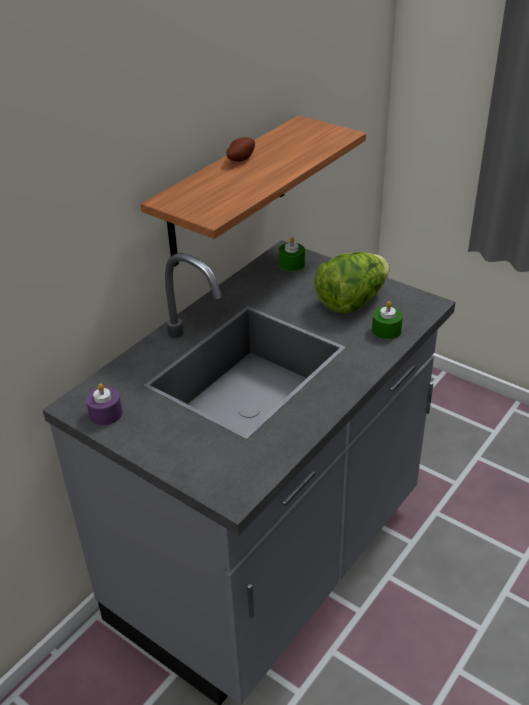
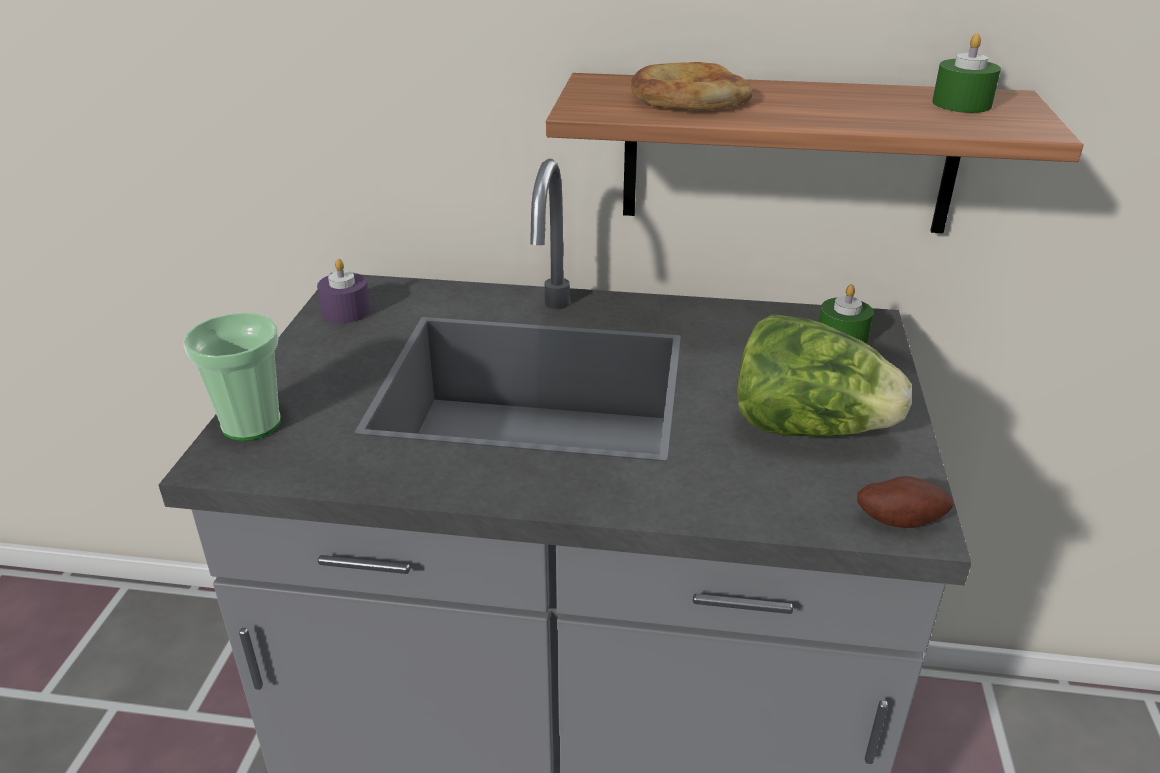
camera: 60 degrees right, 5 degrees down
(205, 477) = (251, 424): none -> cup
(223, 186) = (688, 97): none -> bread
(240, 159) = (795, 89): potato -> potato (899, 519)
(386, 330) = (764, 493): green candle -> green candle (961, 104)

